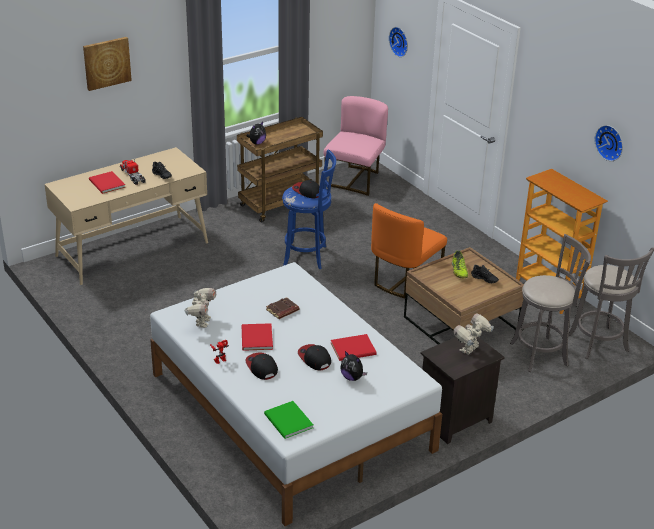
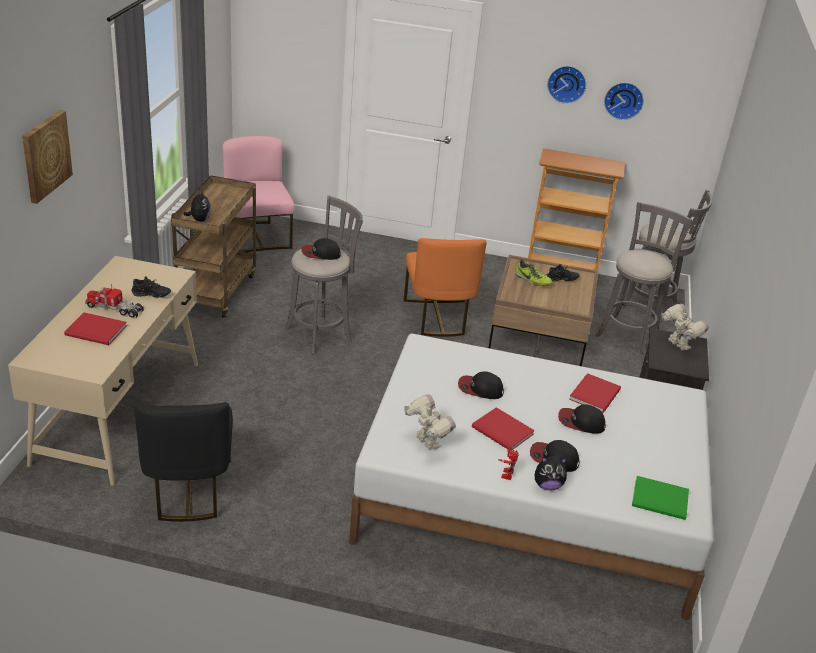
camera: 45 degrees left, 0 degrees up
(112, 305) = (188, 490): none -> black chair
(282, 311) = (480, 389): brown book -> cap
(308, 256) = (321, 333): blue stool -> grey stool
(352, 377) = (637, 423): plush toy -> plush toy (547, 485)
(400, 41) = (282, 58): wall clock -> wall clock (567, 83)
(470, 350) = (677, 345): toy robot -> toy robot turned 150 degrees clockwise

